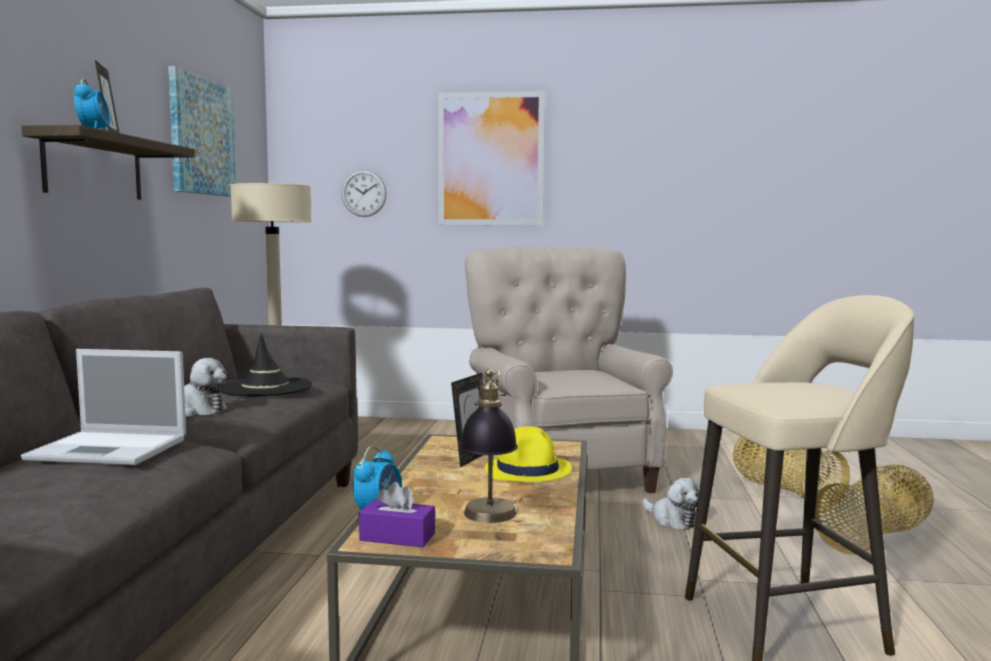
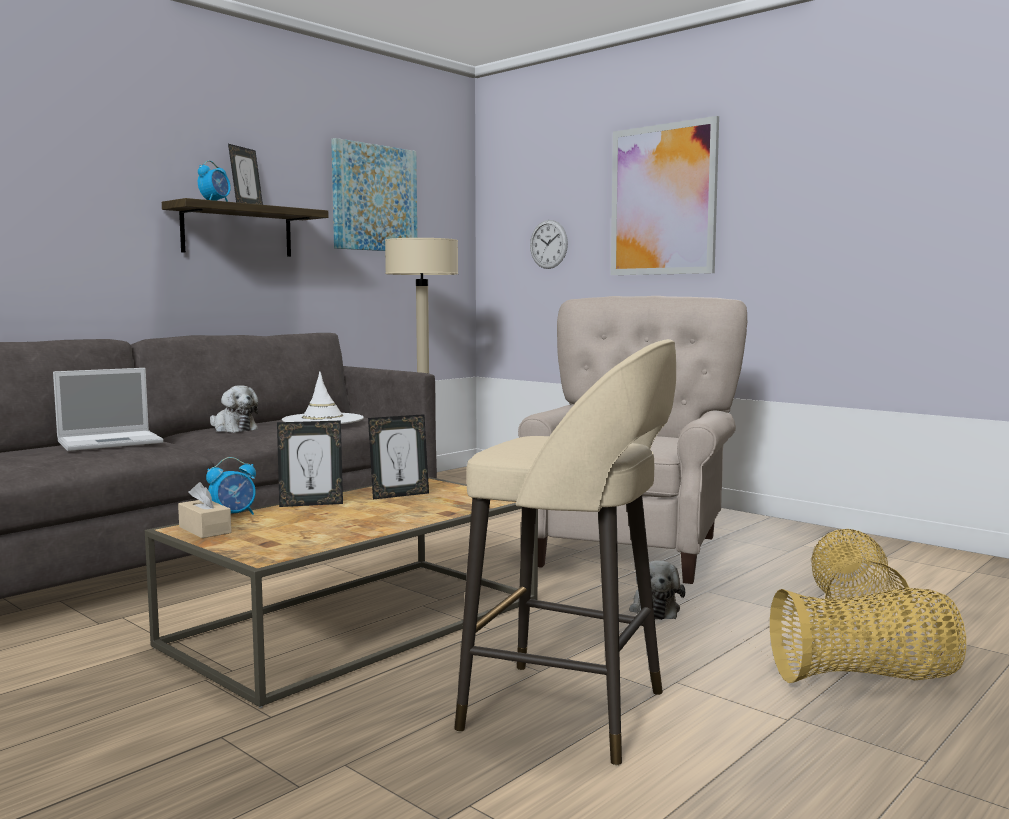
camera: 35 degrees right, 0 degrees up
(111, 449) = (112, 441): laptop -> laptop turned 75 degrees counterclockwise
(266, 388) = (323, 420): black hat -> white hat
(397, 537) = (205, 530): purple tissue box -> beige tissue box
(418, 483) = (311, 504): none -> picture frame
(489, 521) = (285, 533): table lamp -> none
(528, 470) = (416, 510): yellow hat -> none

